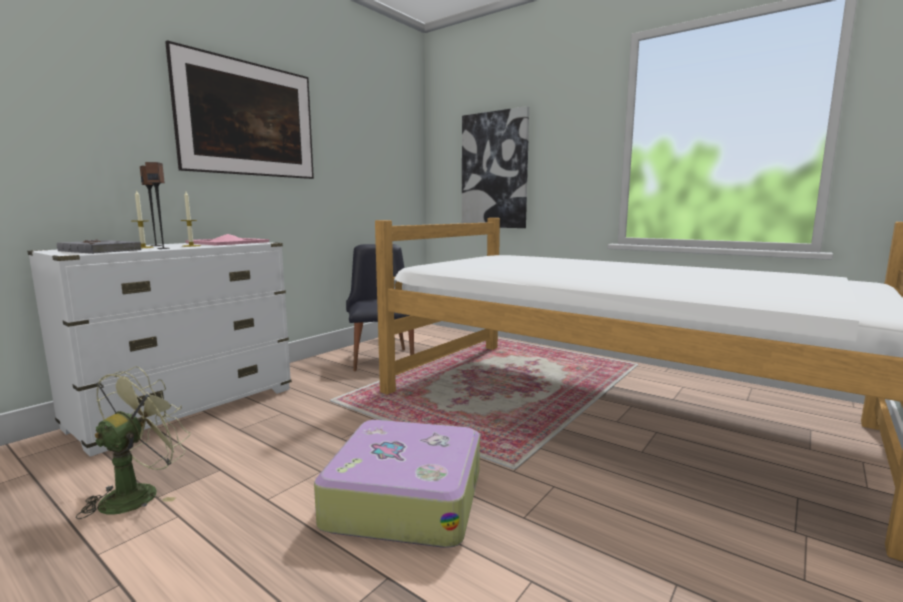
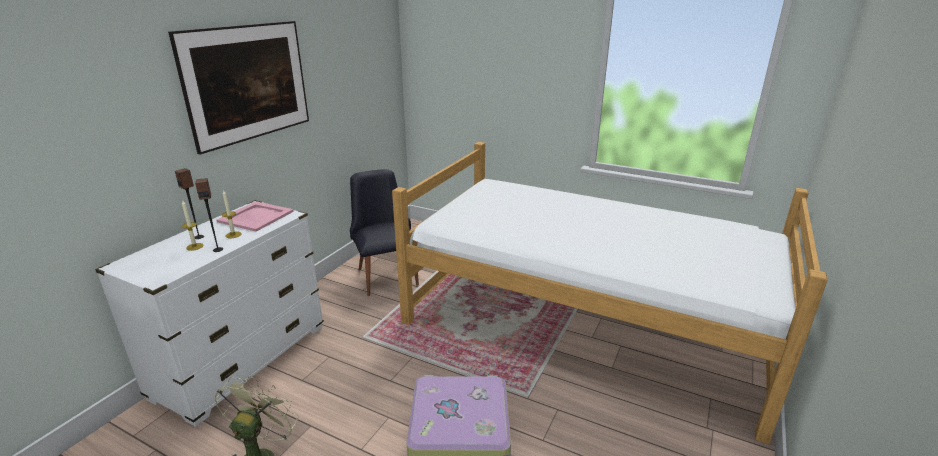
camera: 10 degrees left, 15 degrees up
(101, 250) = (167, 263): grey book -> none
(494, 170) = (475, 86): picture -> none

